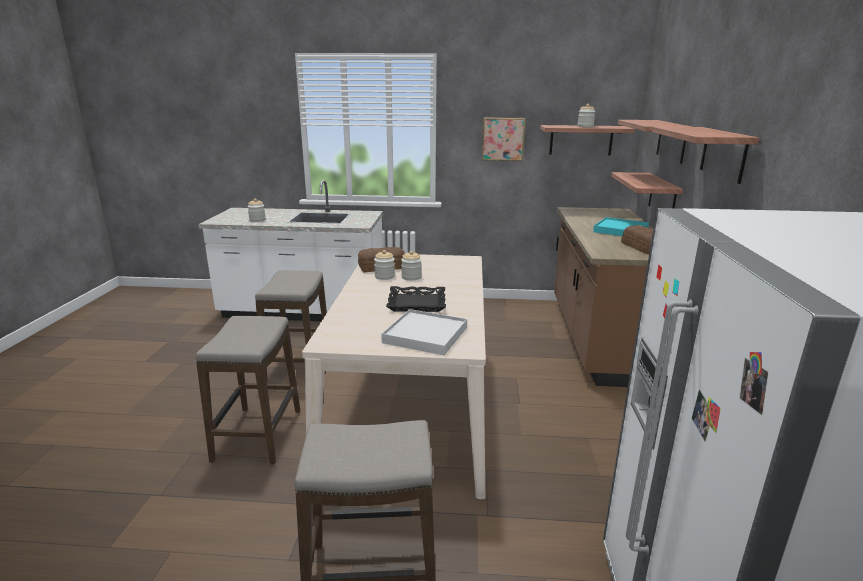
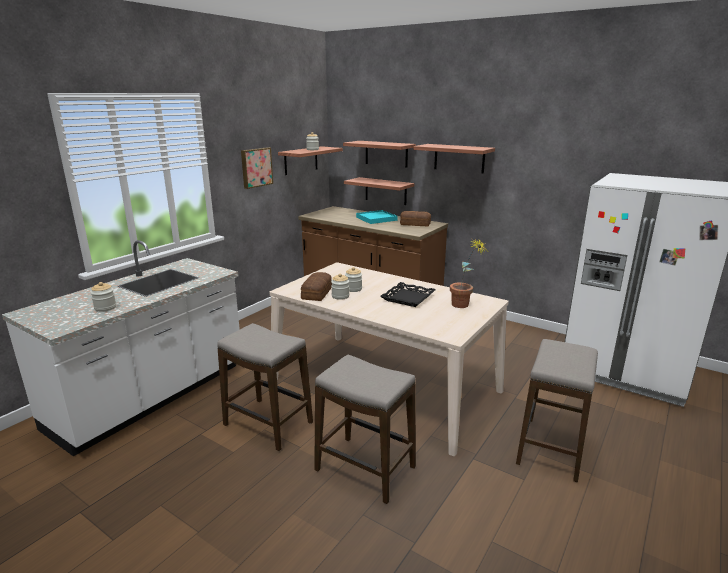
camera: 60 degrees left, 0 degrees up
(425, 335) = (464, 306): white tray -> potted plant

